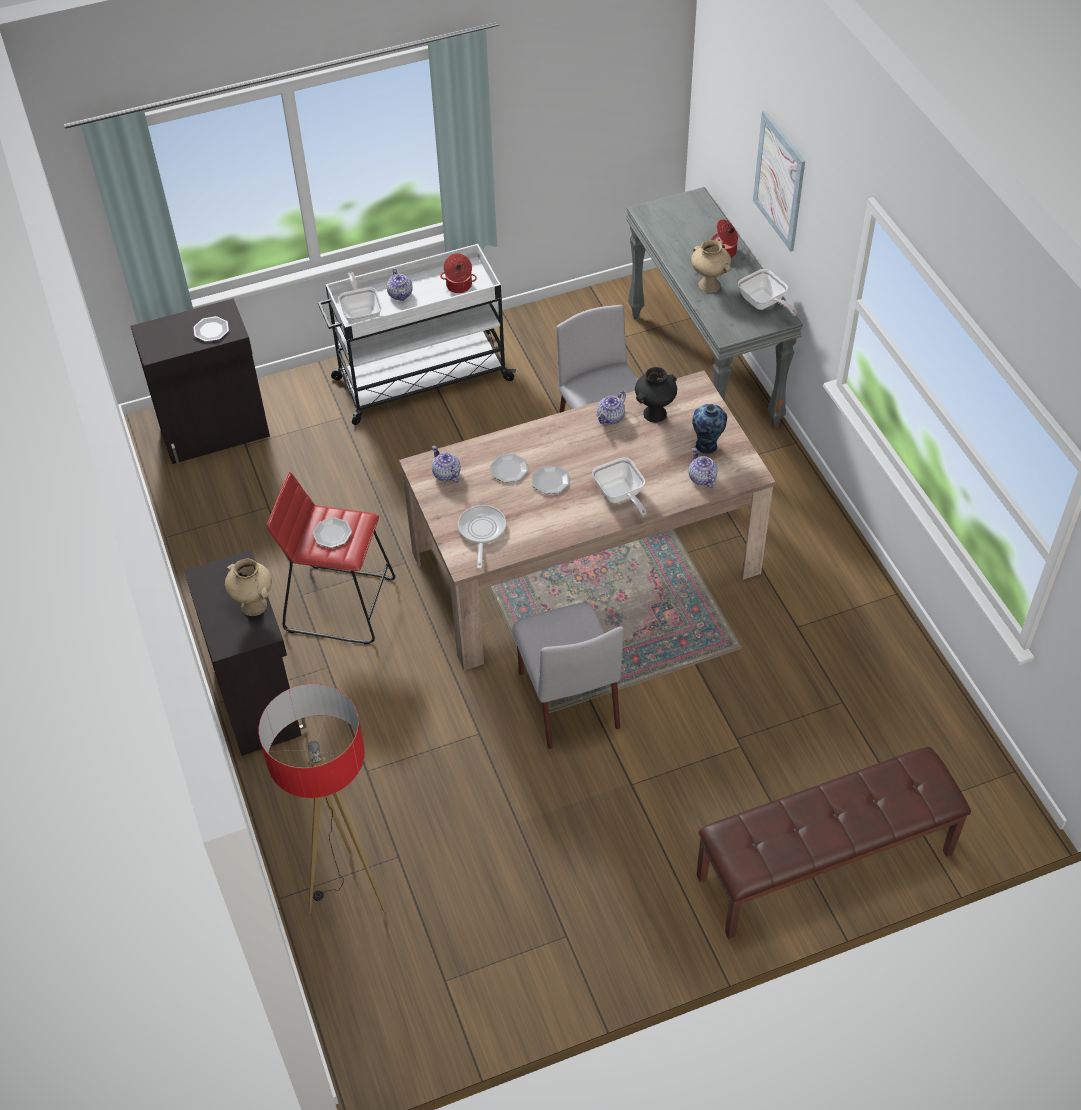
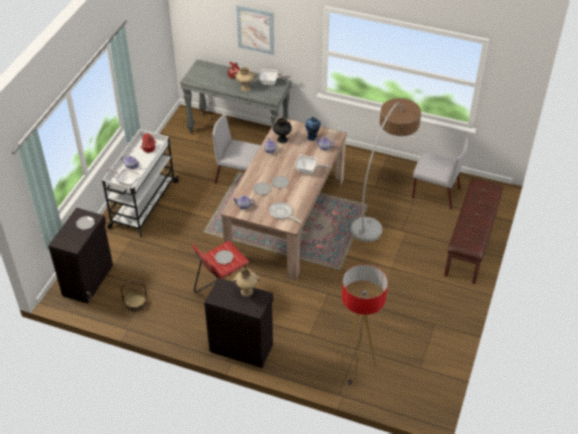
camera: 50 degrees left, 5 degrees down
(223, 515) = (135, 303): none -> basket
(567, 698) = (339, 261): grey chair -> grey chair (435, 193)
(771, 663) = (382, 202): none -> floor lamp

